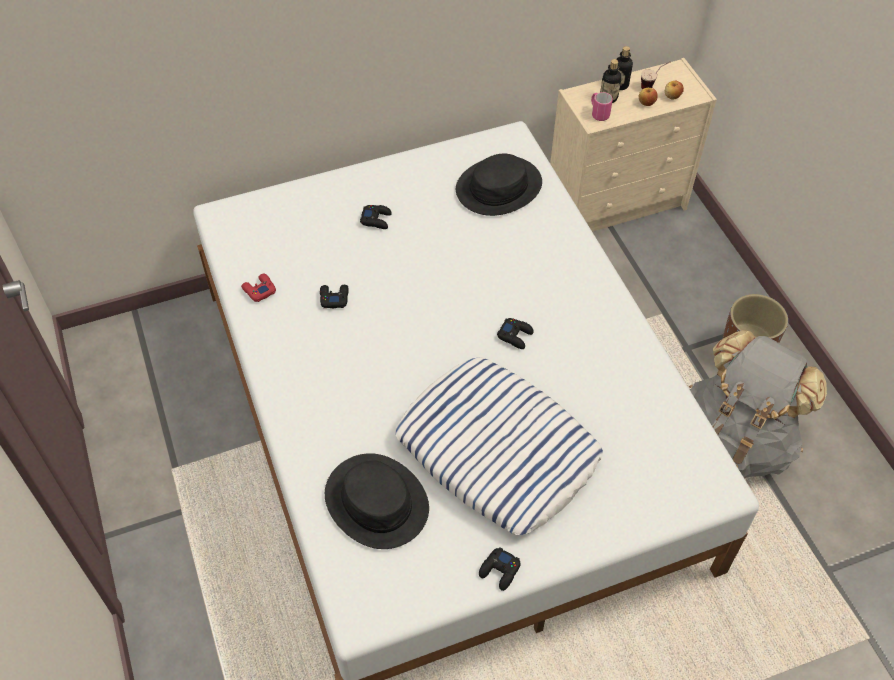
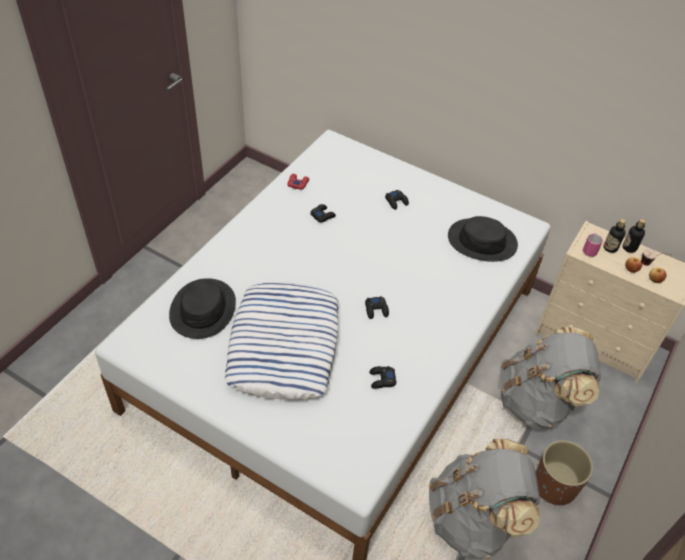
camera: 50 degrees right, 5 degrees down
(500, 571) = (201, 392): black game controller -> black game controller (382, 379)
(648, 297) = (537, 401): none -> grey backpack

